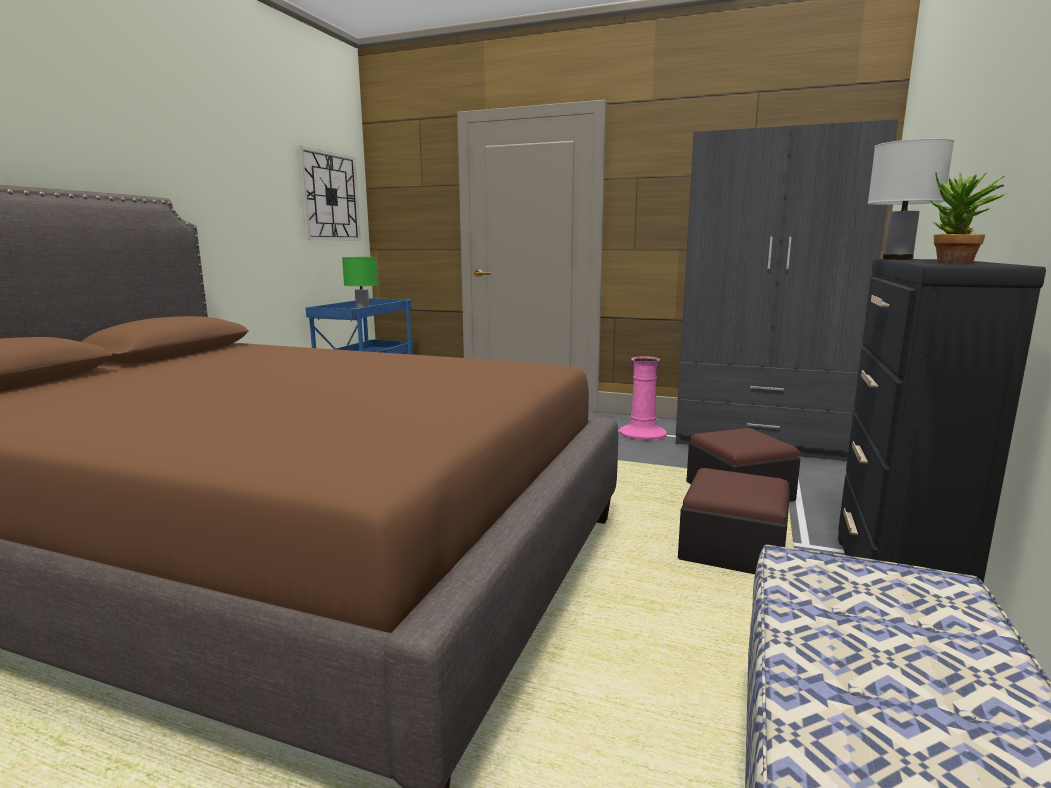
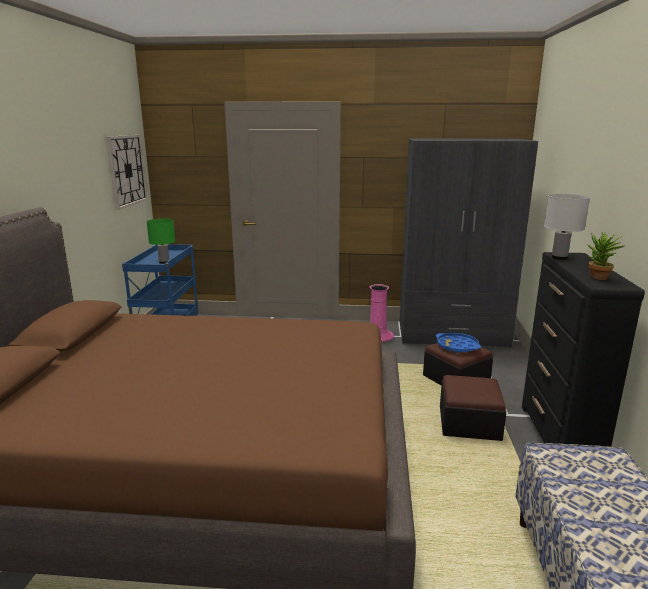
camera: 15 degrees left, 5 degrees up
(740, 437) = (457, 346): none -> blue tray

